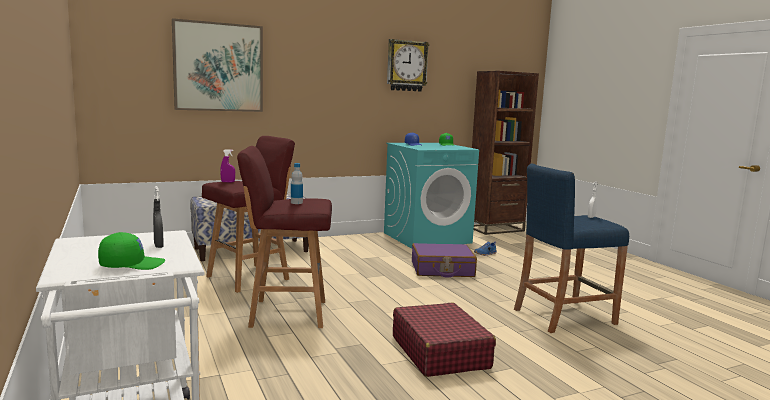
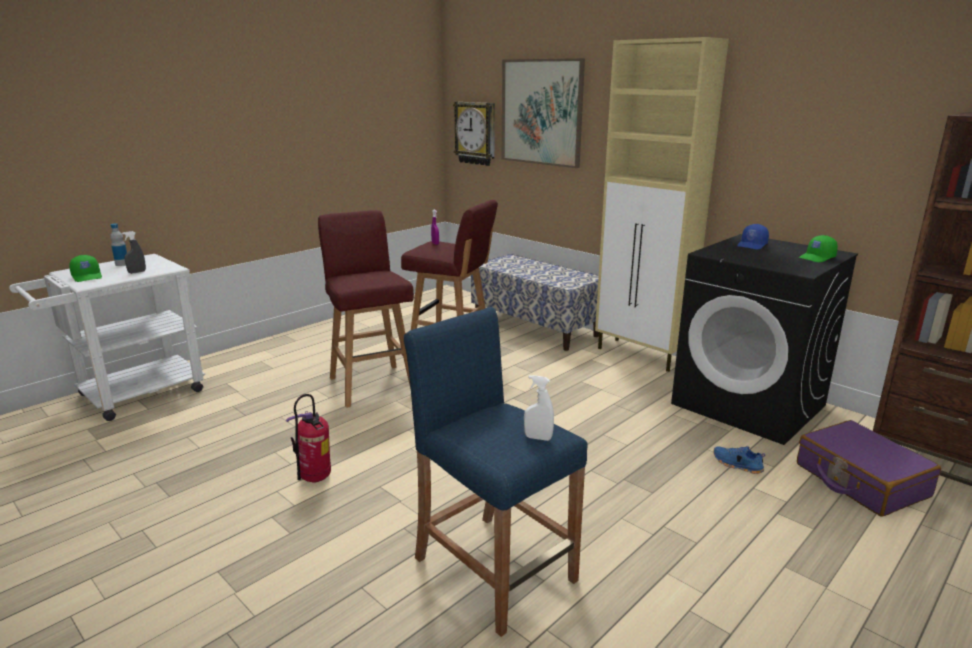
camera: 70 degrees right, 10 degrees up
(296, 202) = (357, 276): bottle -> bottle (122, 264)
(340, 239) = (642, 355): none -> beige cabinet
(406, 66) = (794, 104): wall clock -> wall clock (476, 133)
(427, 238) = (749, 405): turquoise washing machine -> black washing machine
(440, 352) = (315, 479): red suitcase -> fire extinguisher
(442, 270) = (601, 440): purple suitcase -> purple suitcase (860, 480)

